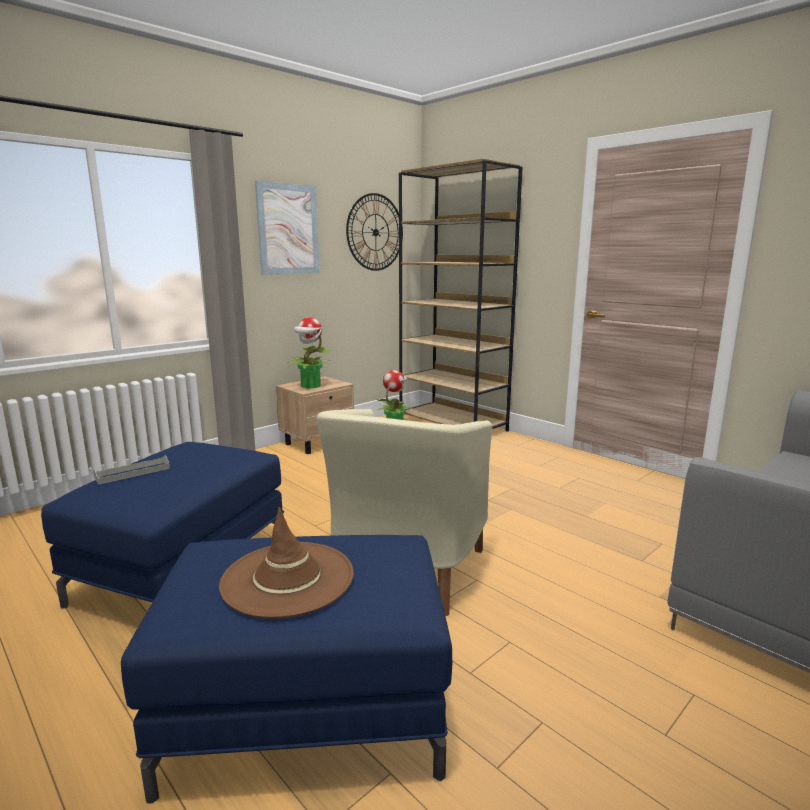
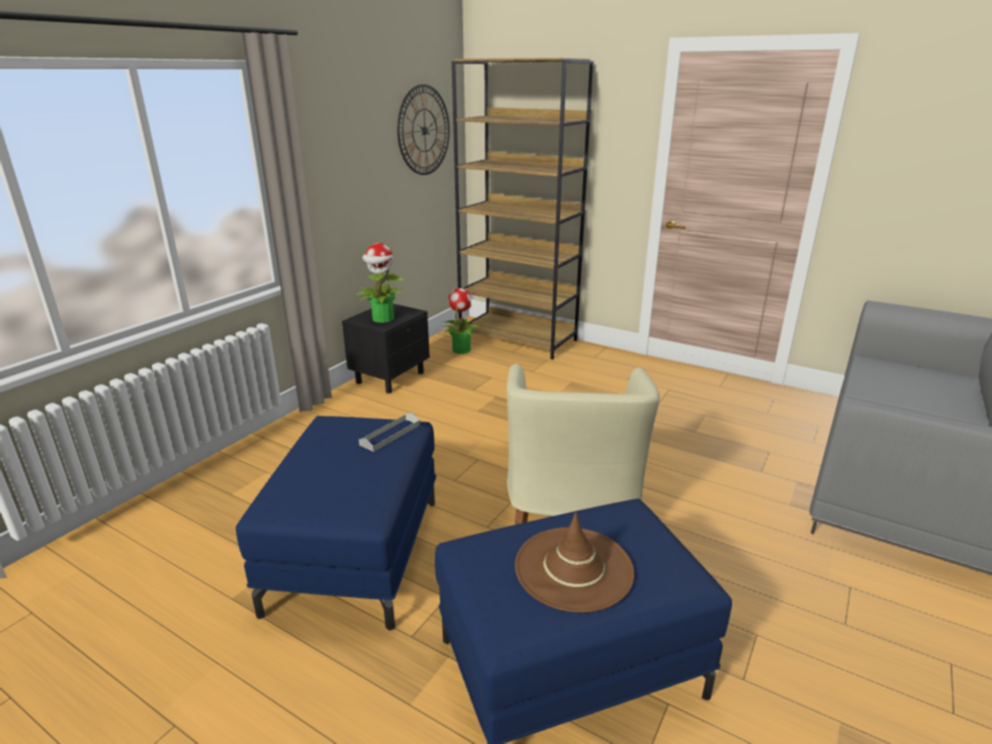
camera: 15 degrees left, 10 degrees up
(132, 473) = (307, 470): grey tray -> grey tray (390, 434)
(288, 229) = (342, 140): picture -> none
(318, 443) = (391, 377): beige nightstand -> black nightstand

